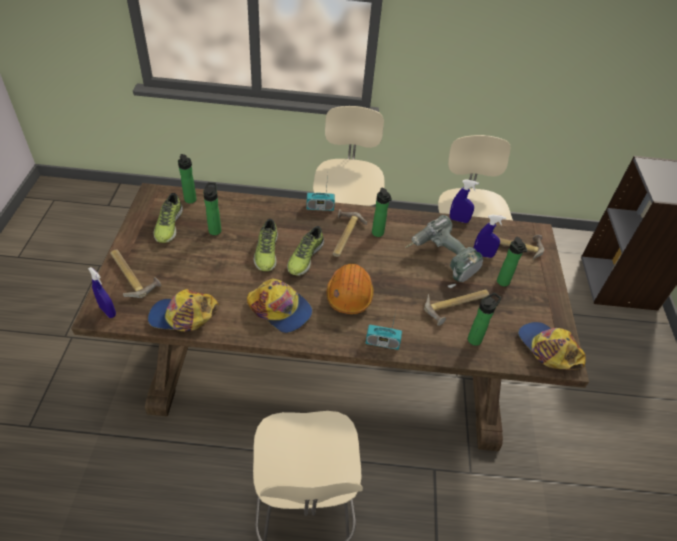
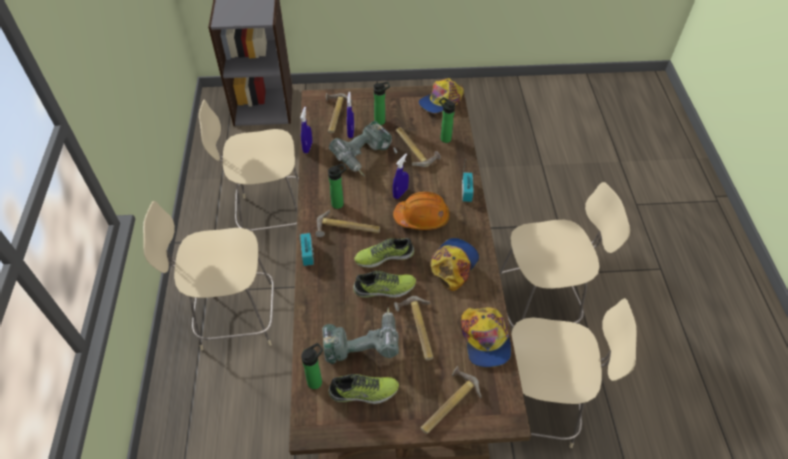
camera: 95 degrees left, 5 degrees up
(108, 311) = (501, 409): blue spray bottle -> blue spray bottle (400, 193)
(182, 475) = (536, 408): none -> beige chair
(213, 267) = (417, 330): none -> hammer
(215, 229) = (361, 343): bottle -> power drill
(305, 257) = (384, 256): shoe -> shoe turned 150 degrees clockwise

